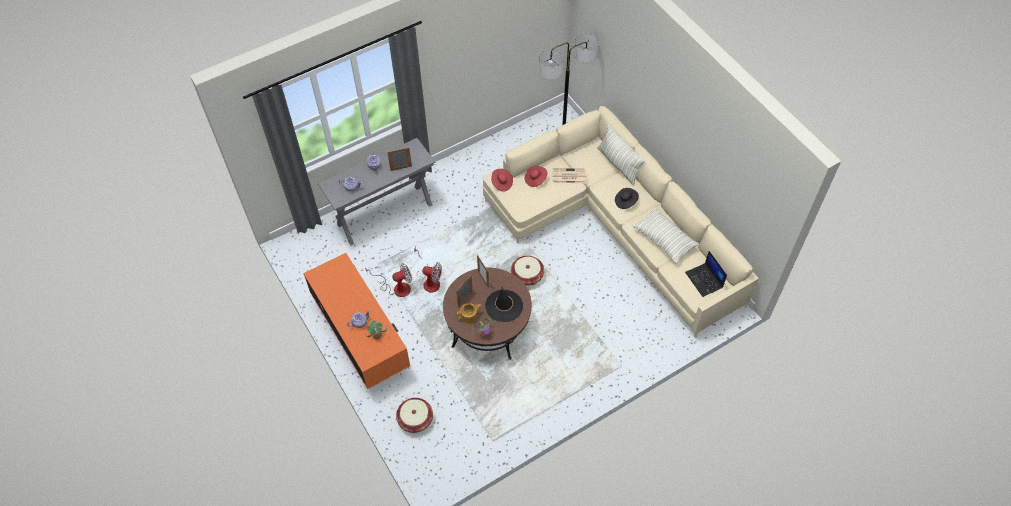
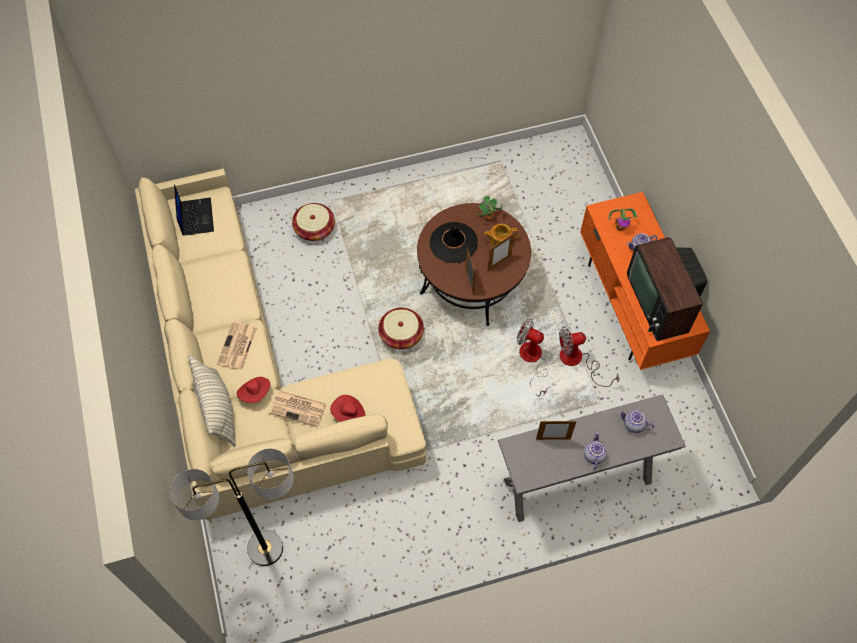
camera: 165 degrees left, 5 degrees up
(339, 286) = (661, 300): none -> television
(415, 419) = (581, 200): basket -> basket (314, 229)
(501, 183) = (400, 422): red hat -> red hat (255, 393)
(625, 201) = (237, 346): black hat -> newspaper
(664, 240) = (216, 279): pillow -> none

